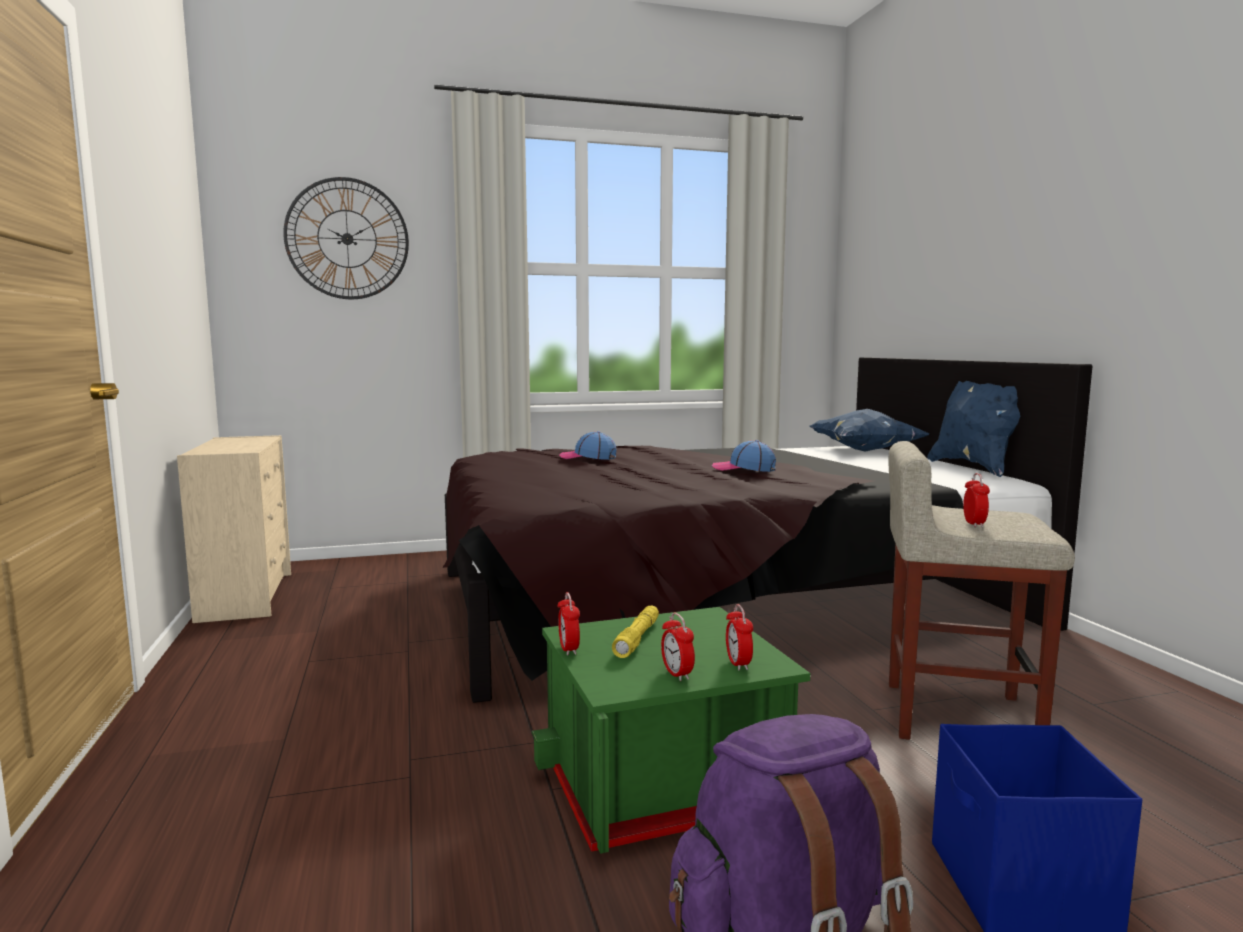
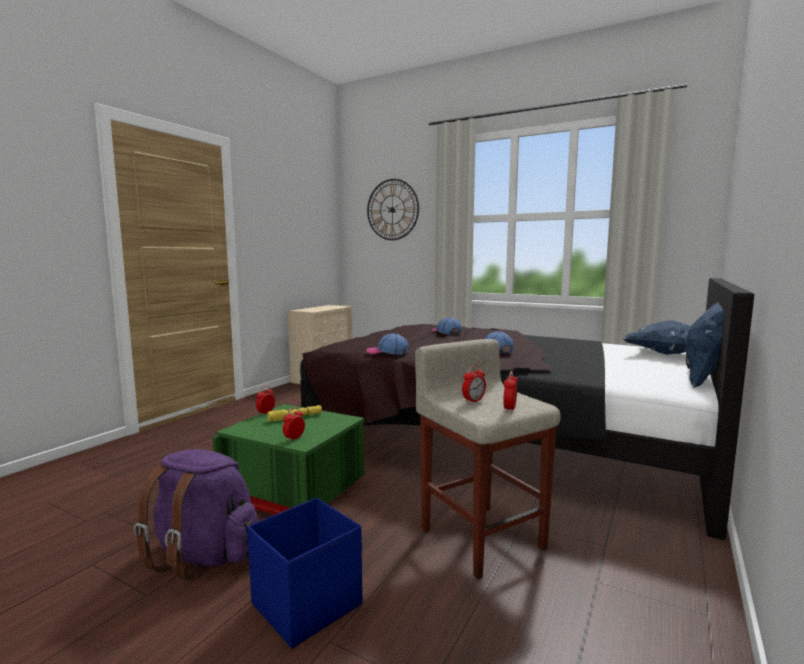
camera: 45 degrees right, 0 degrees up
(644, 494) = (387, 352): none -> cap
(677, 674) = (266, 433): alarm clock -> alarm clock (509, 409)

